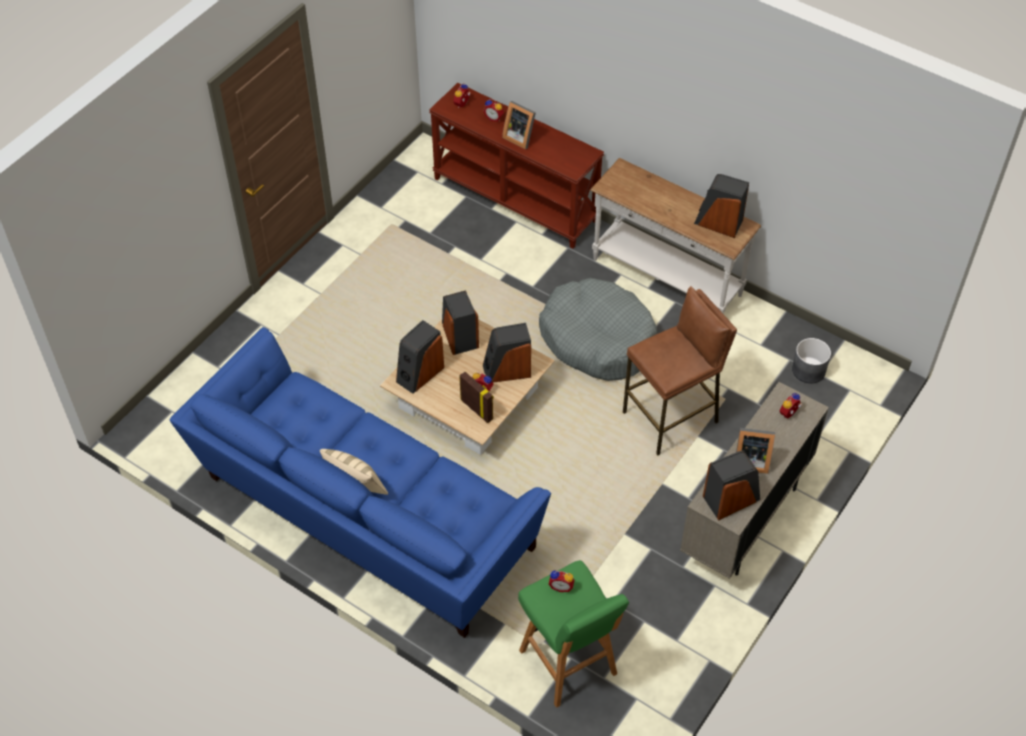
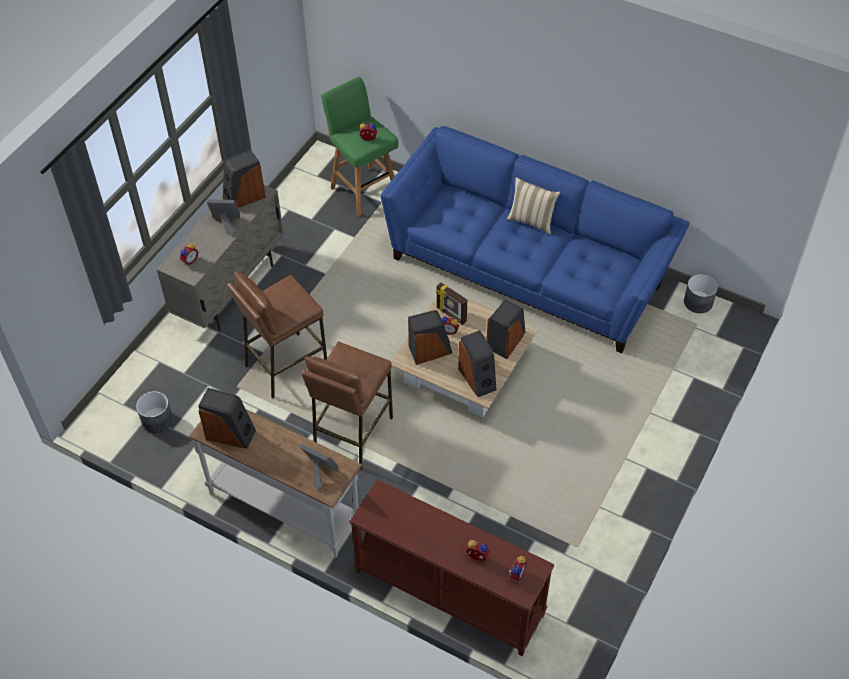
camera: 175 degrees right, 0 degrees up
(173, 454) = (698, 302): none -> grey planter
(519, 137) = (444, 532): picture frame -> picture frame (319, 473)
(597, 339) = (352, 434): grey dog bed -> brown stool

